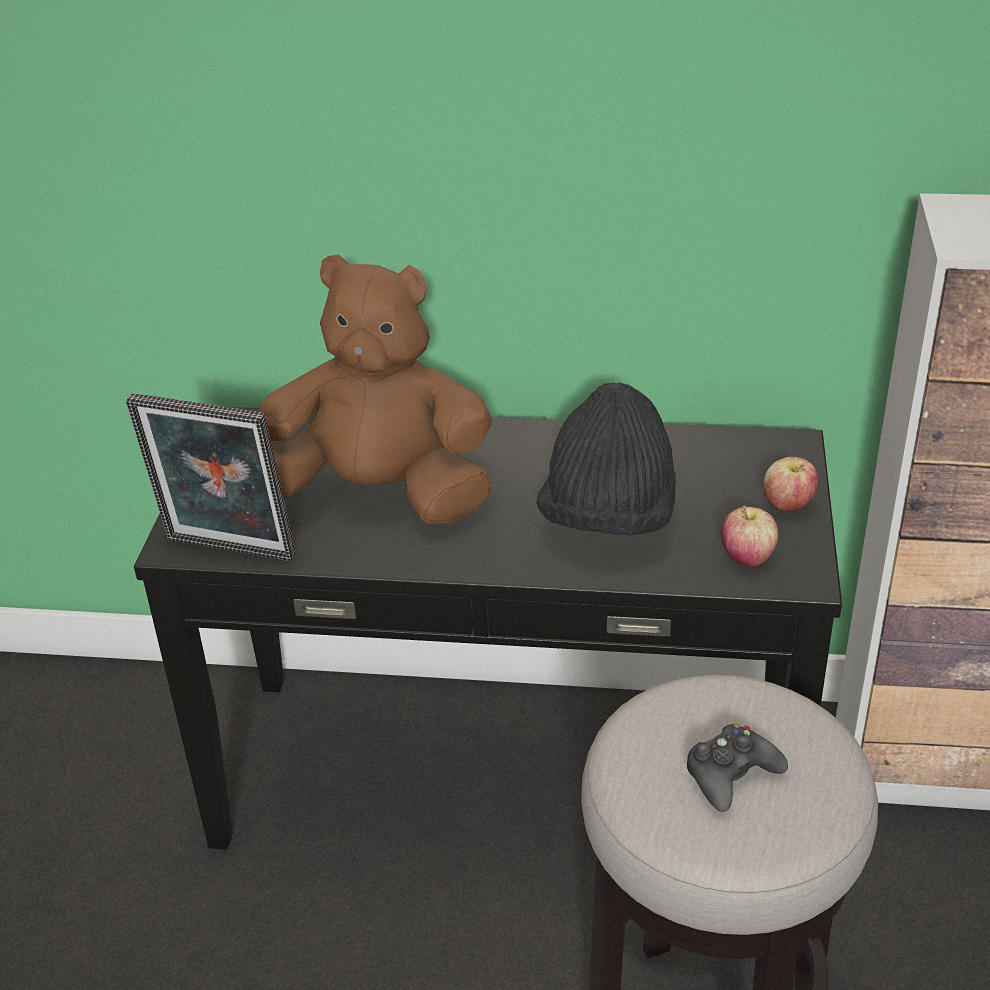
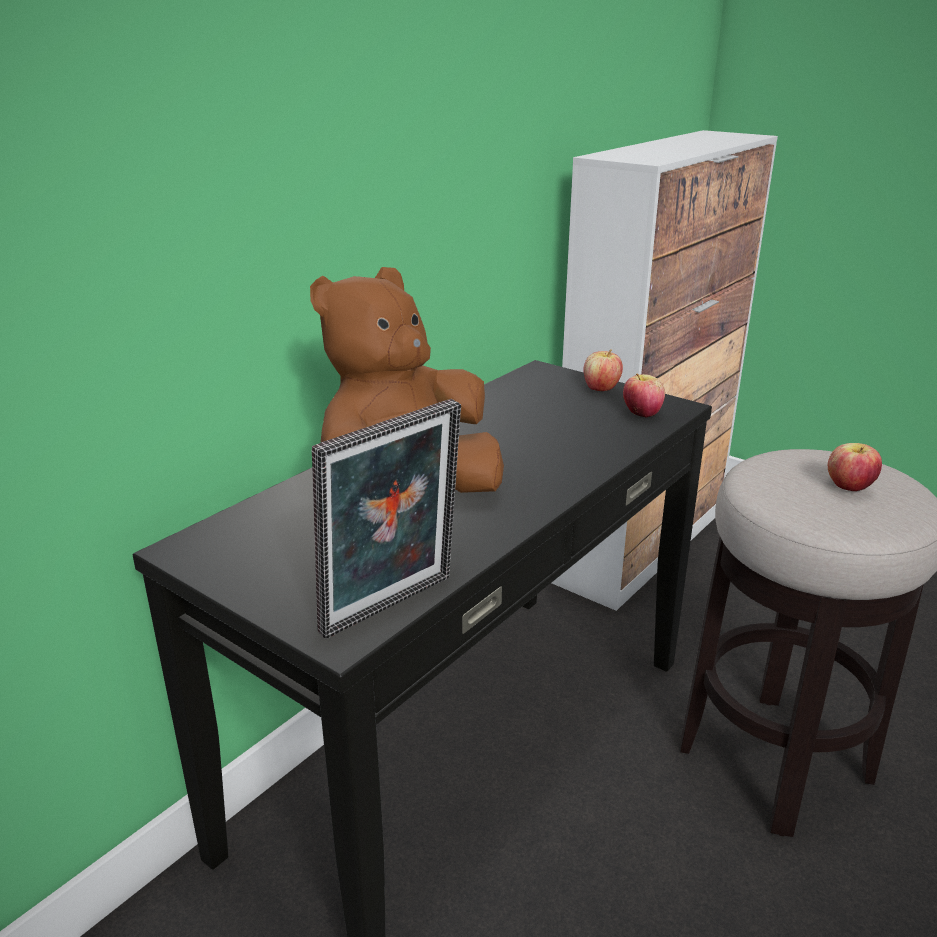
camera: 60 degrees left, 10 degrees down
(609, 517) = (550, 439): black hat -> none
(731, 775) = (849, 487): black game controller -> apple

